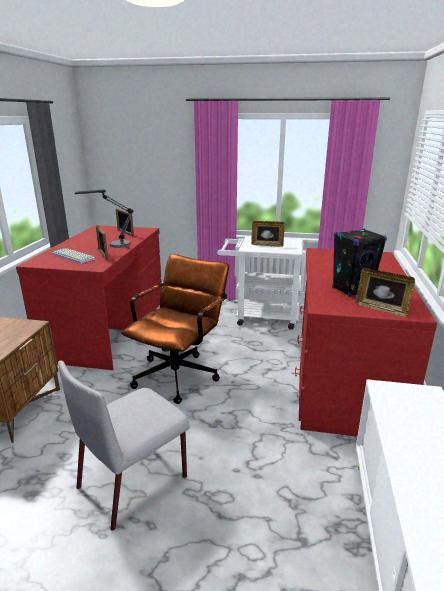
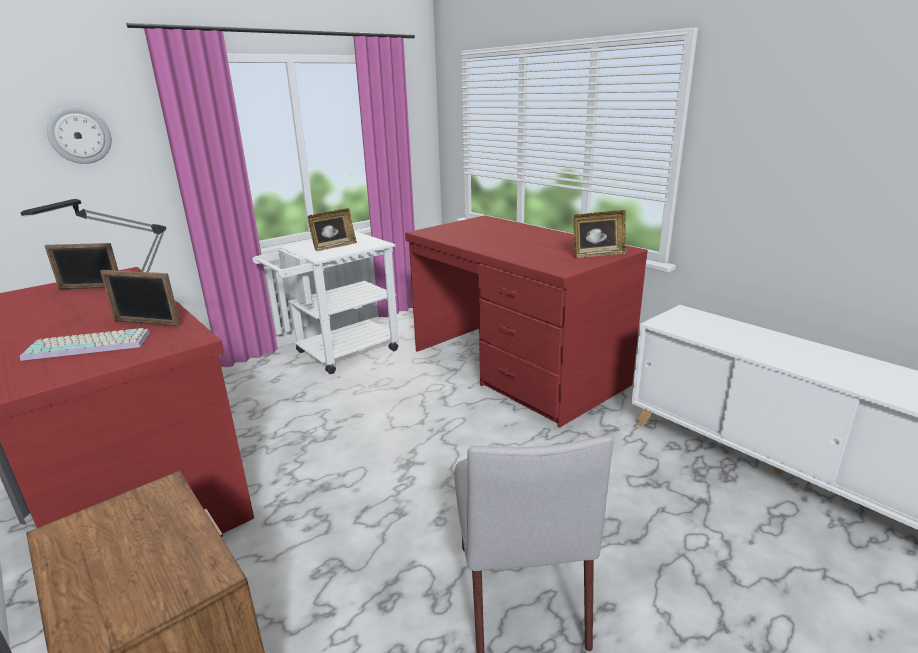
camera: 50 degrees left, 0 degrees up
(159, 156) = (79, 135): none -> wall clock
(180, 373) = (357, 459): brown office chair -> none
(352, 290) = (543, 250): black speaker -> none

